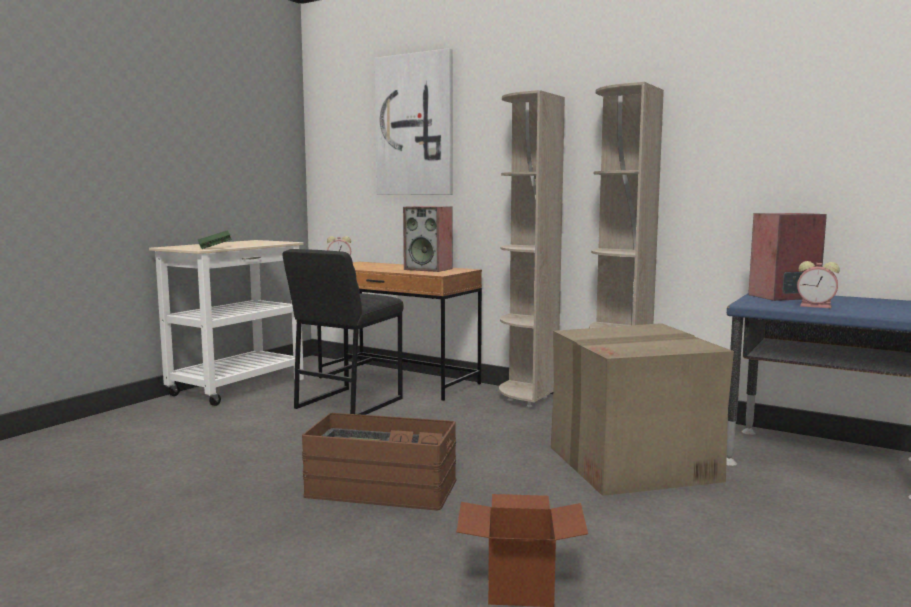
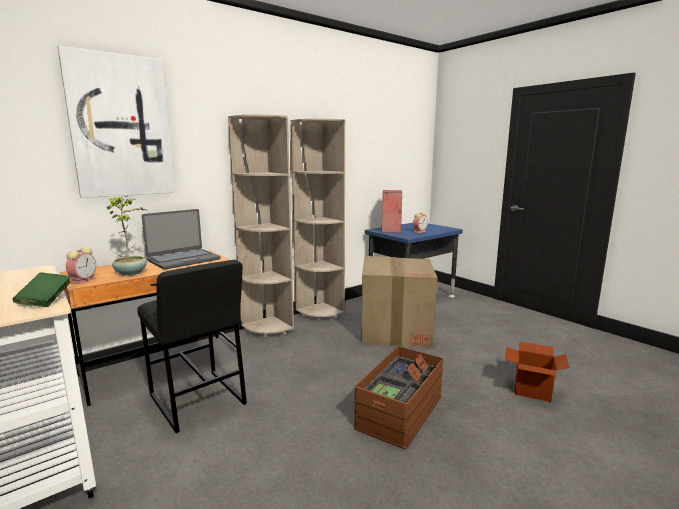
camera: 70 degrees left, 5 degrees up
(370, 267) = (131, 273): none -> potted plant
(429, 269) = (183, 260): speaker -> laptop

